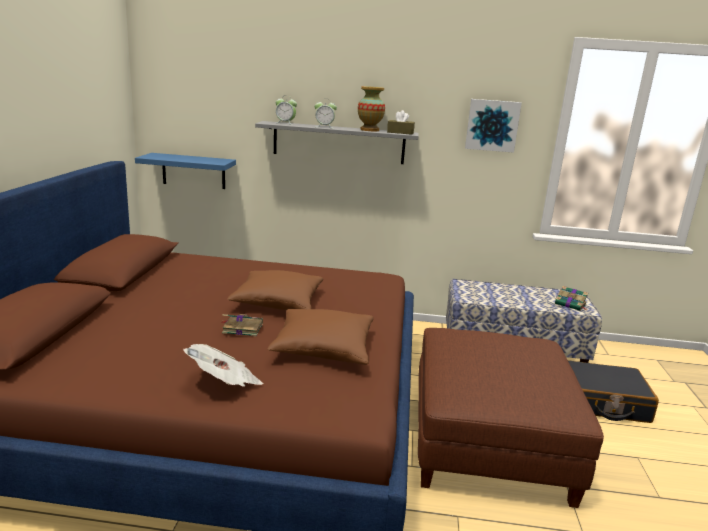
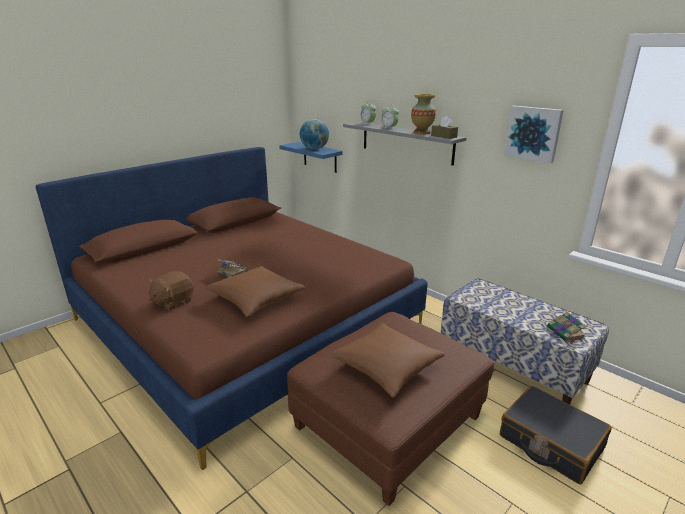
camera: 40 degrees right, 5 degrees up
(197, 159) = (314, 149): none -> globe
(225, 383) = (173, 301): newspaper -> brown plush toy
(277, 303) = (283, 261): brown pillow -> brown pillow (386, 367)

